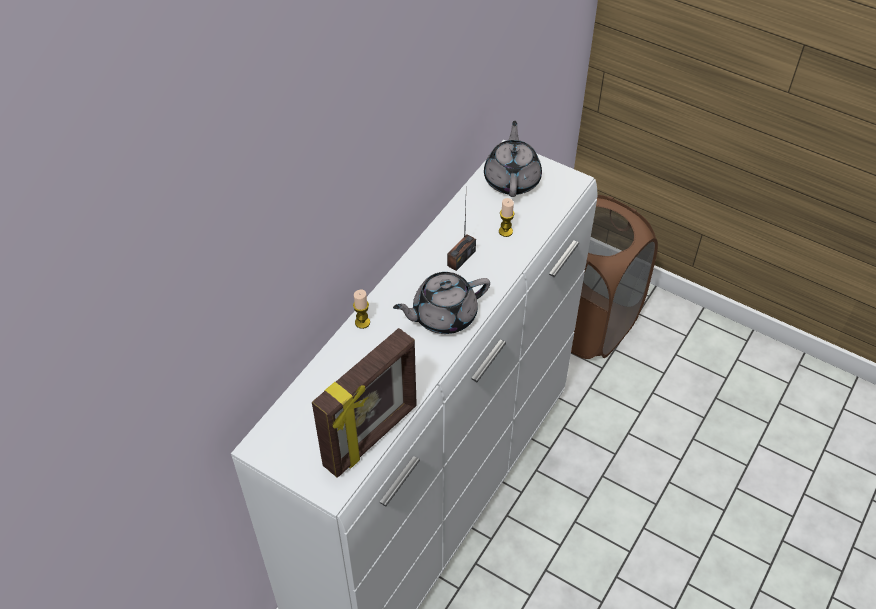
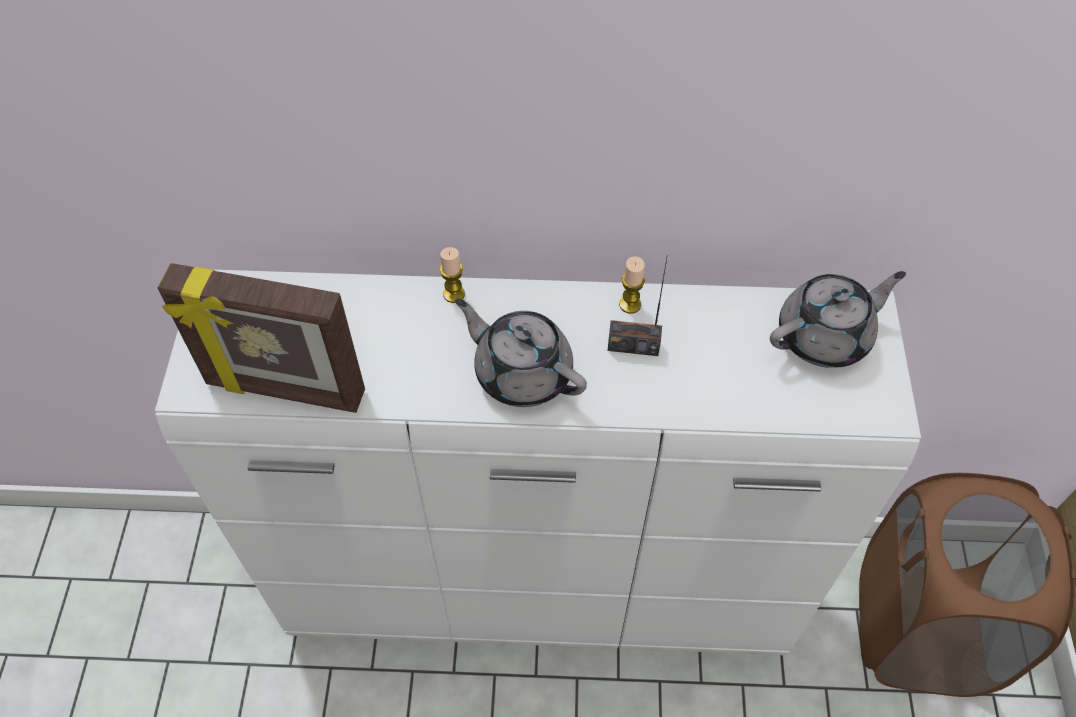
camera: 60 degrees right, 5 degrees up
(505, 231) = (721, 374): candle -> candle (630, 304)

